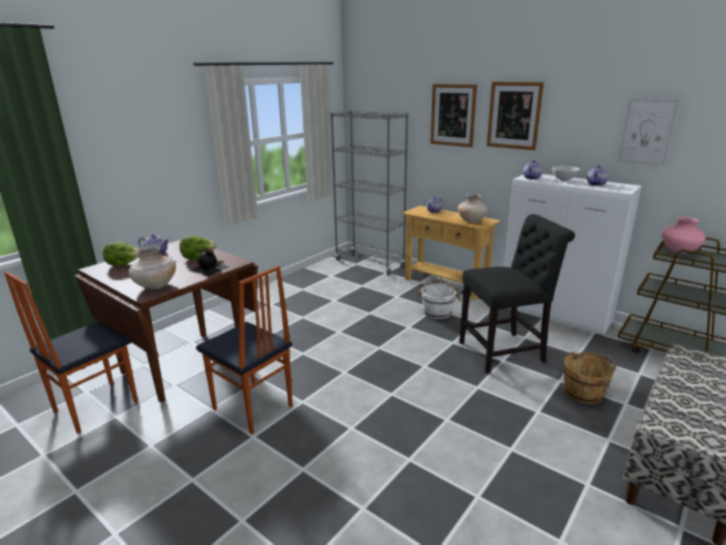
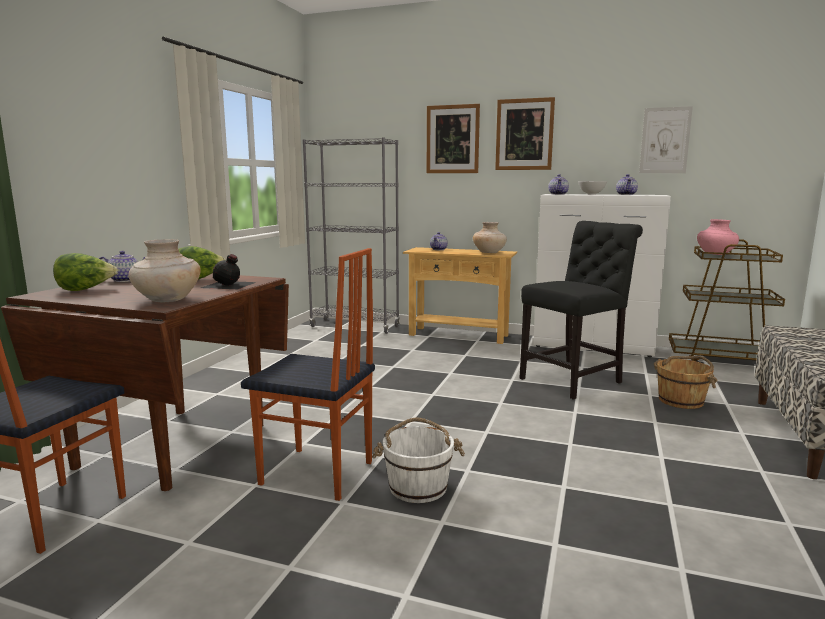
camera: 20 degrees left, 10 degrees down
(437, 312) = (471, 357): white bucket -> white bucket (418, 486)

